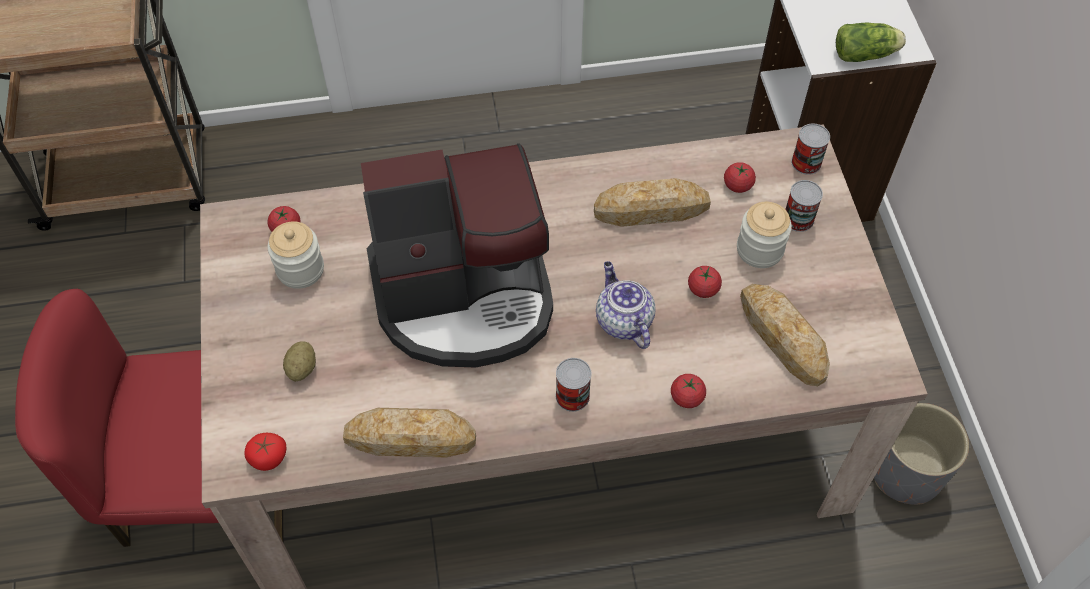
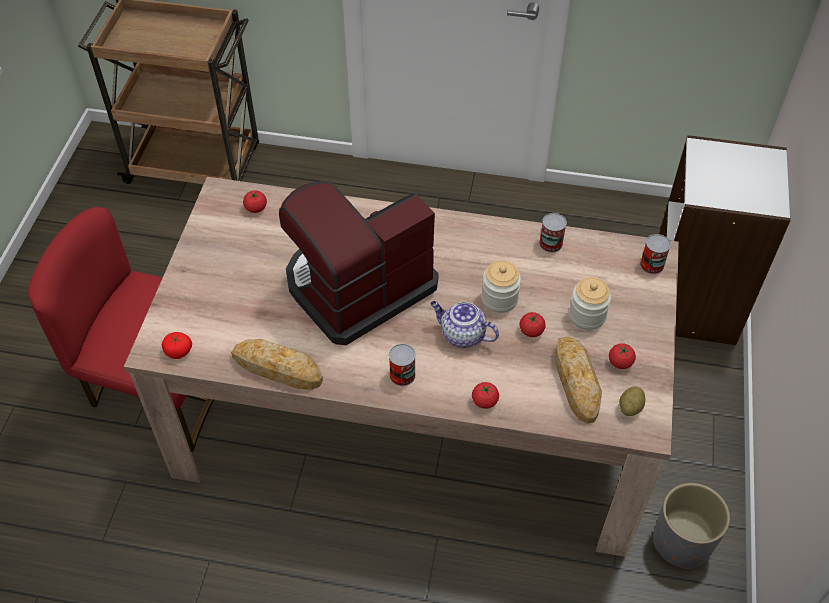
camera: 20 degrees right, 5 degrees down
(300, 269) = (253, 237): jar -> jar (499, 299)
(302, 368) = (226, 301): potato -> potato (630, 407)
(465, 296) = (357, 286): coffee machine -> coffee machine turned 135 degrees clockwise
(622, 321) = (462, 335): teapot -> teapot turned 60 degrees counterclockwise
(651, 209) = (518, 265): bread -> none
(737, 185) = (591, 266): tomato -> tomato (620, 362)
(798, 219) = (627, 303): can -> can (550, 243)
(867, 54) = (736, 200): lettuce -> none

